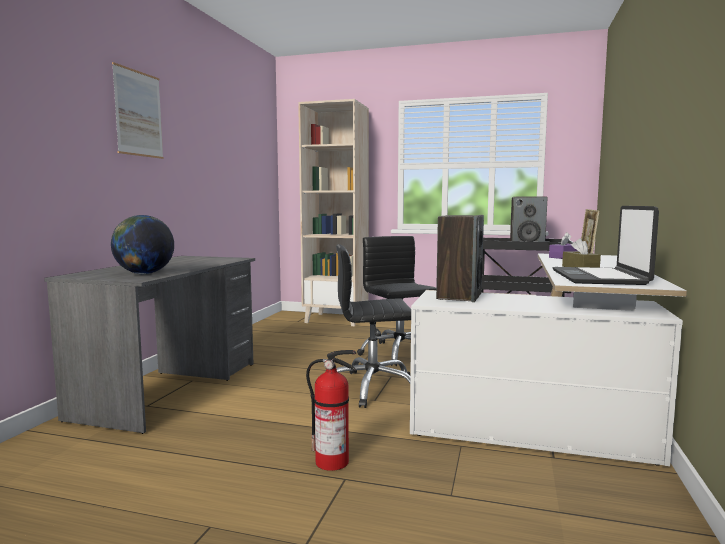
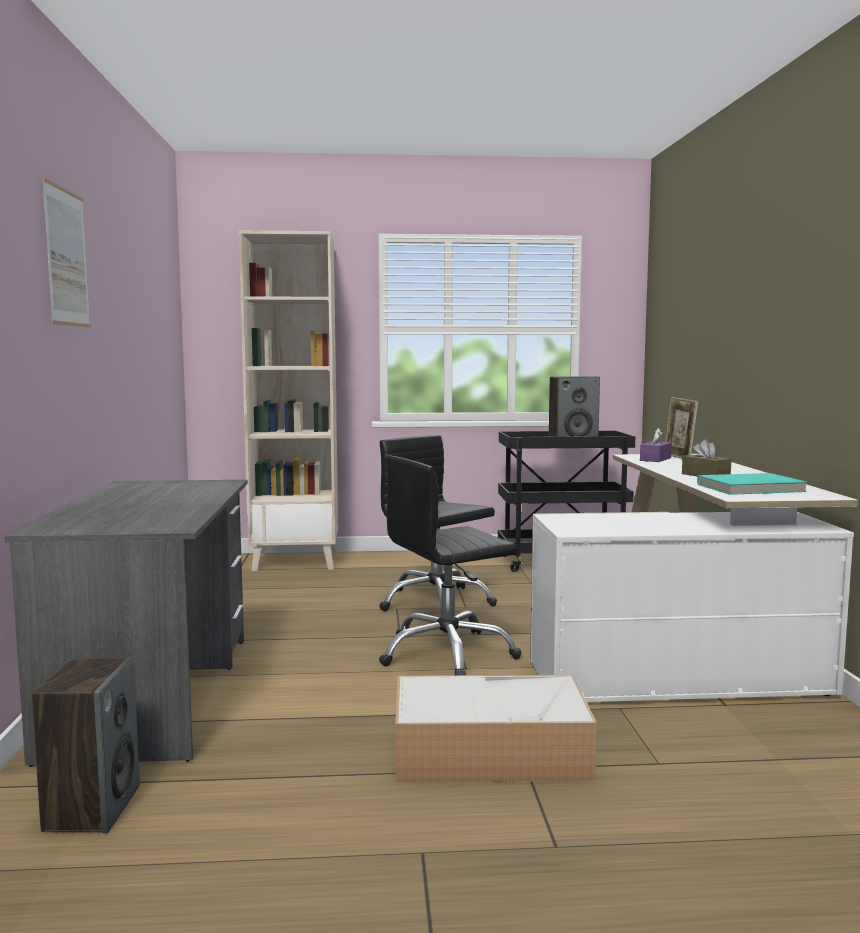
camera: 20 degrees left, 0 degrees up
(144, 274) = (157, 518): globe -> none
(333, 462) = (493, 751): fire extinguisher -> storage box
(459, 296) = (590, 520): speaker -> speaker (92, 808)
(599, 278) = (751, 488): laptop -> turquoise book

